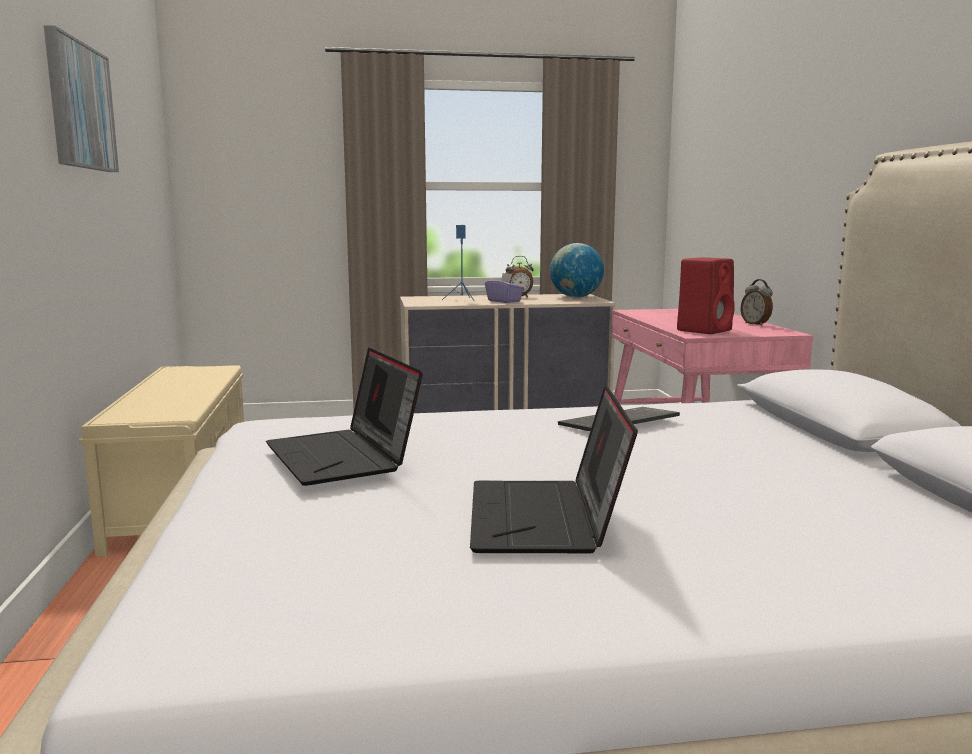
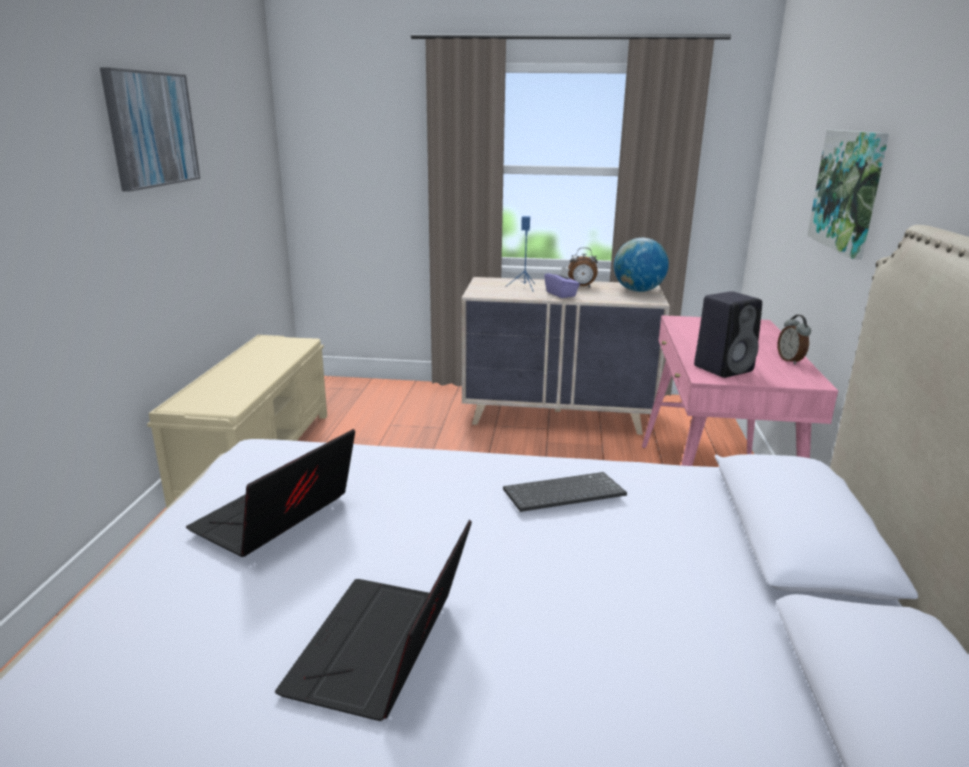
camera: 15 degrees right, 10 degrees up
(344, 457) = (275, 518): laptop -> laptop turned 45 degrees clockwise
(704, 330) = (724, 368): red speaker -> black speaker
(786, 163) = (849, 190): none -> picture

